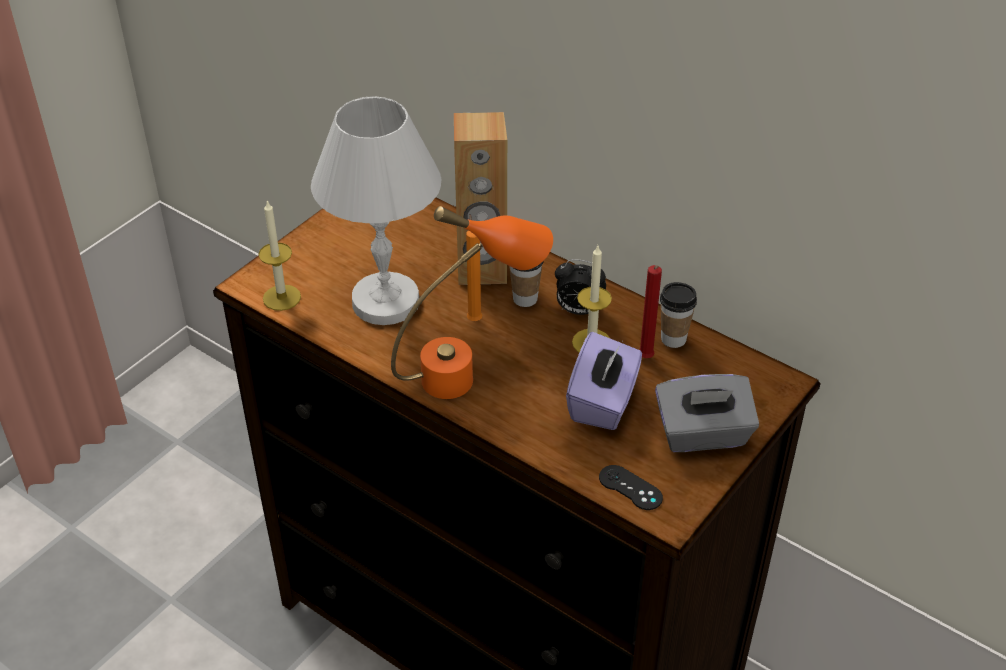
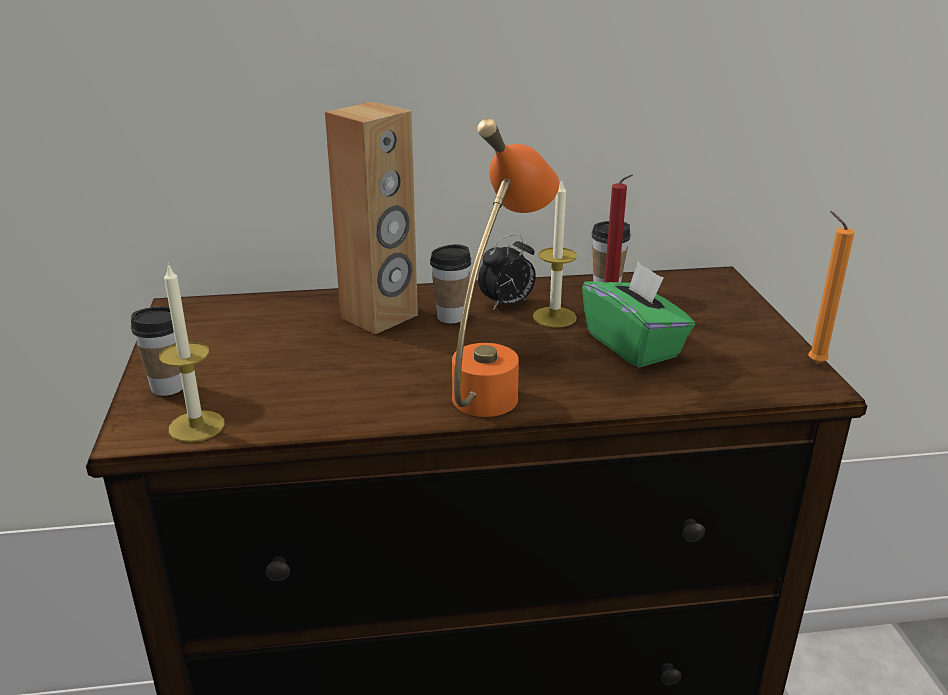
camera: 45 degrees left, 15 degrees down
(300, 257) = (168, 387): none -> cup
(386, 301) = (323, 375): white table lamp -> none
(474, 319) = (431, 348): orange candle -> orange candle (813, 362)
(603, 402) = (633, 345): purple tissue box -> green tissue box
(630, 488) = (759, 383): black game controller -> none
(703, 434) = (734, 327): grey tissue box -> none

